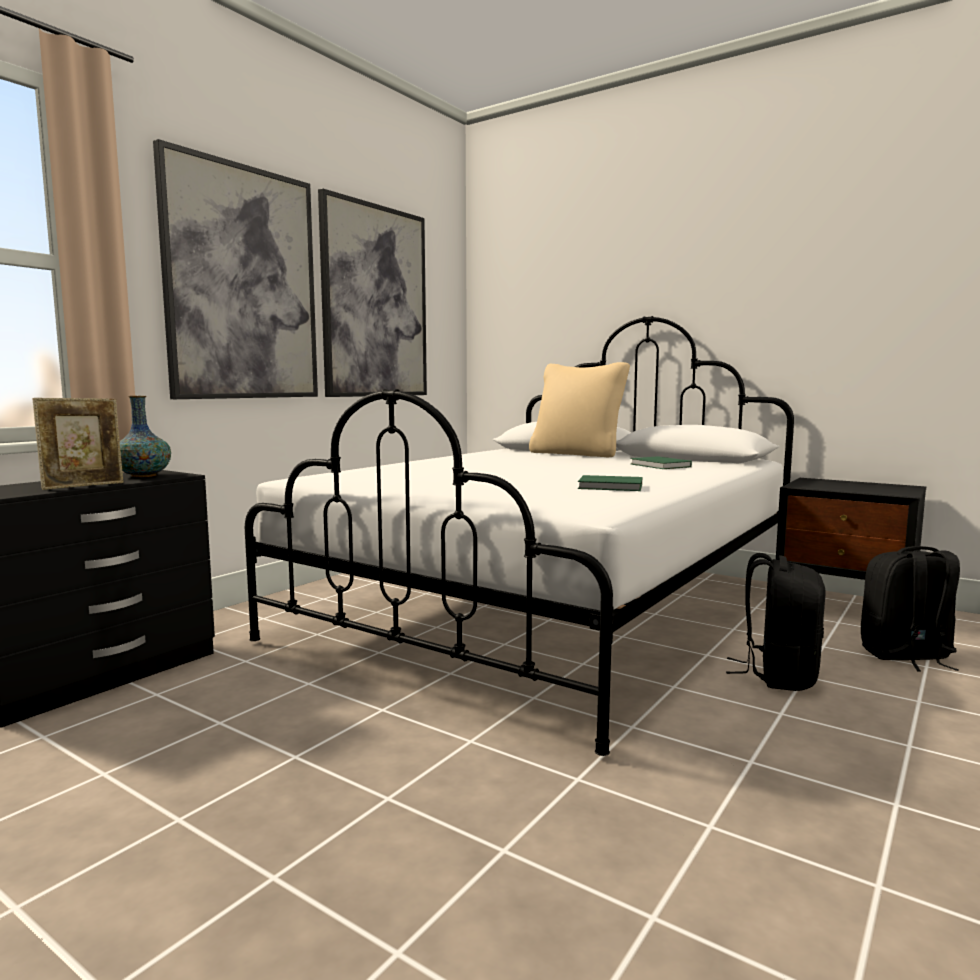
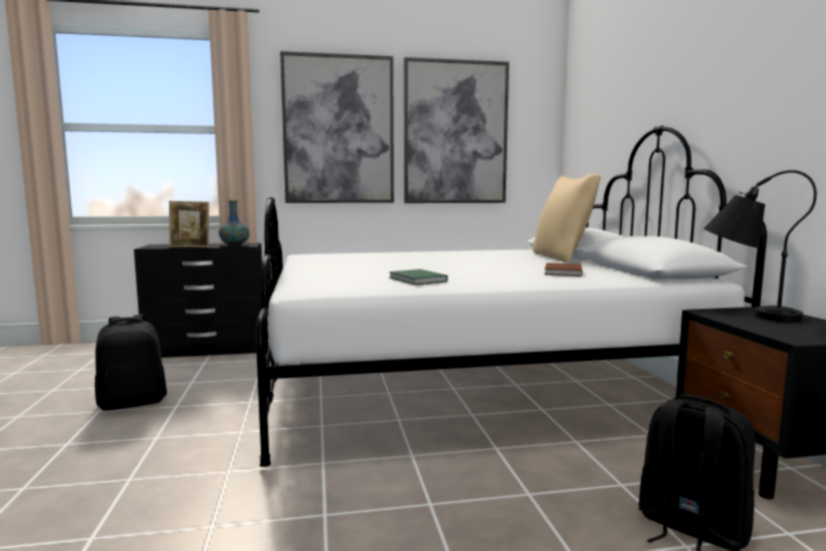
camera: 45 degrees right, 0 degrees up
(660, 466) = (562, 272): green book -> brown book
(777, 675) = (507, 483): black backpack -> black backpack (133, 403)
(816, 484) = (745, 313): none -> black table lamp

